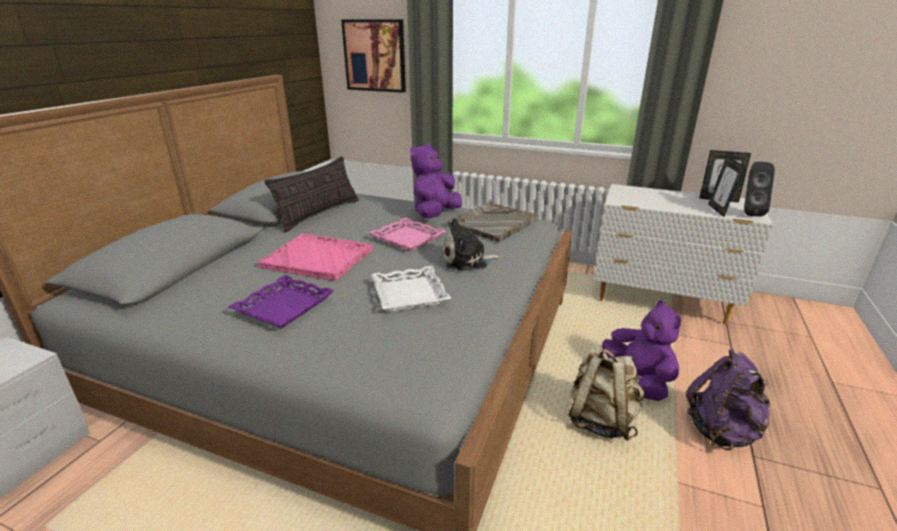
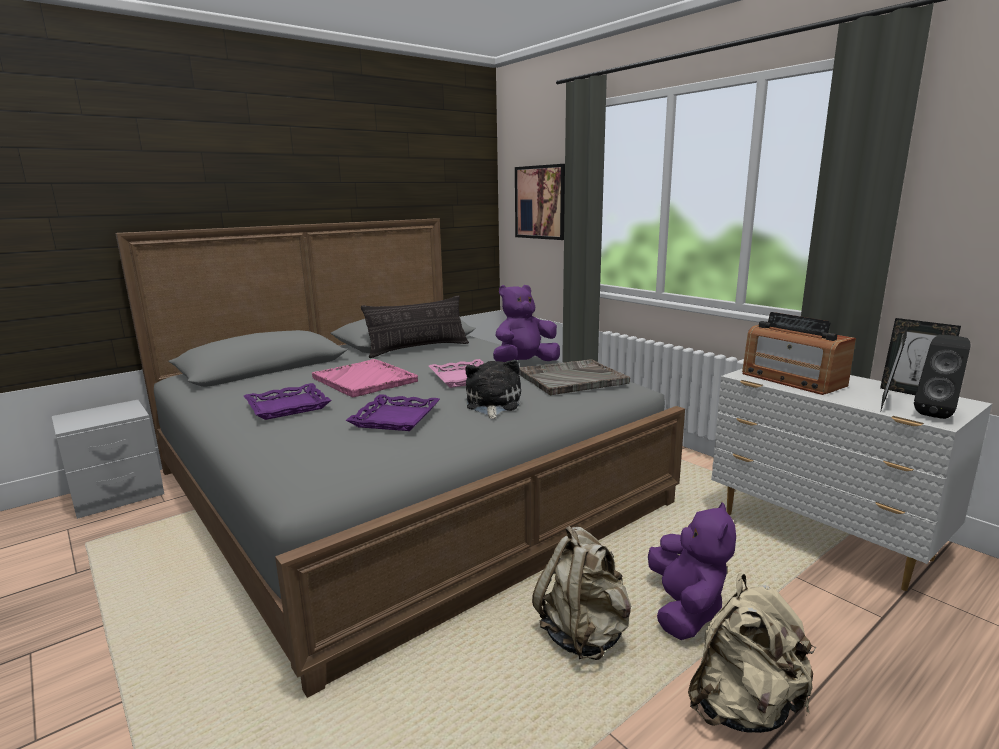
camera: 30 degrees right, 10 degrees down
(410, 294) = (396, 418): white tray -> purple tray
(467, 260) = (492, 404): plush toy -> plush toy turned 75 degrees clockwise
(648, 200) = (792, 380): none -> radio
(722, 430) = (744, 707): purple backpack -> beige backpack

